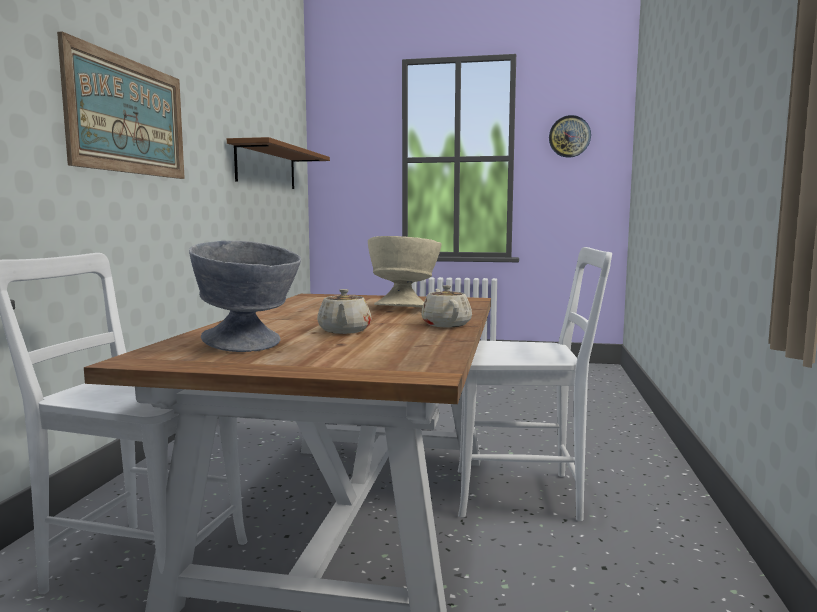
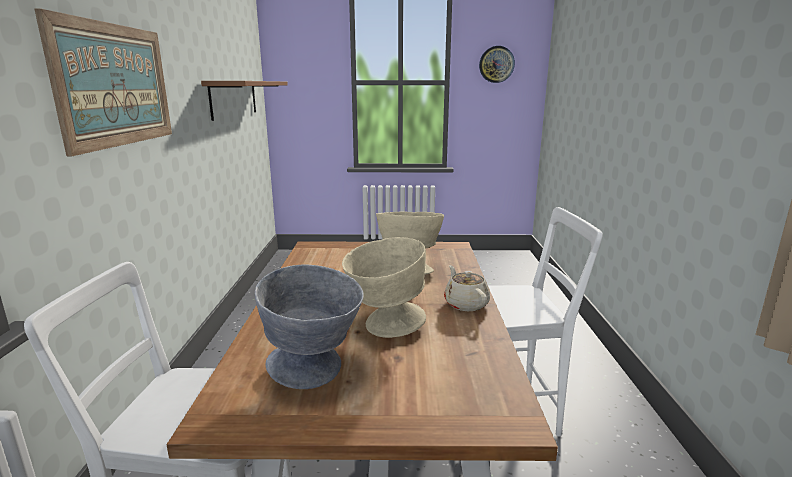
camera: 10 degrees left, 10 degrees up
(344, 331) = (384, 326): beige teapot -> beige bowl

